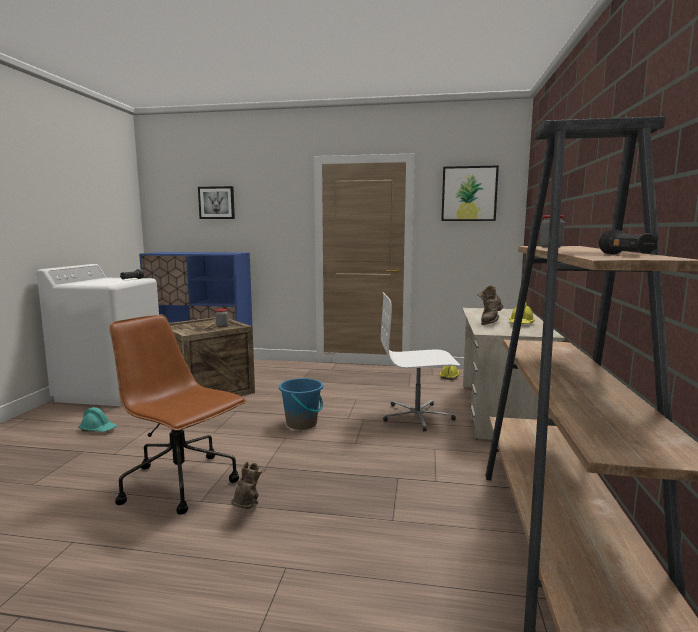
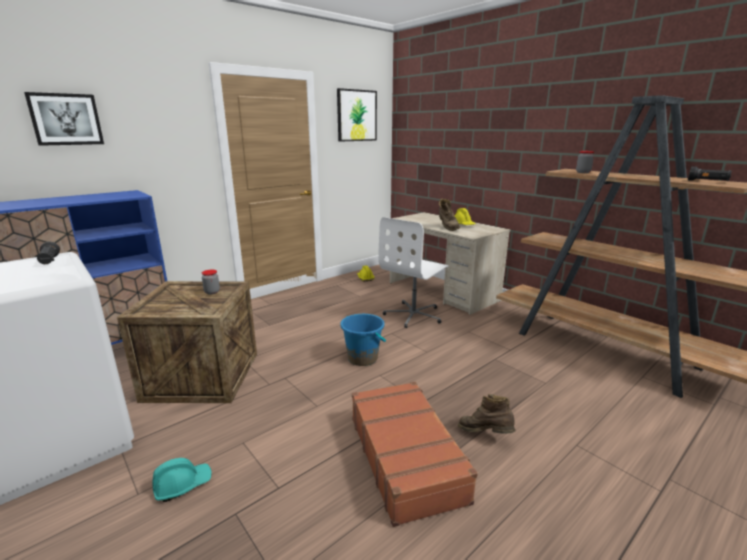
camera: 50 degrees left, 10 degrees up
(181, 483) = (406, 457): brown office chair -> brown suitcase

